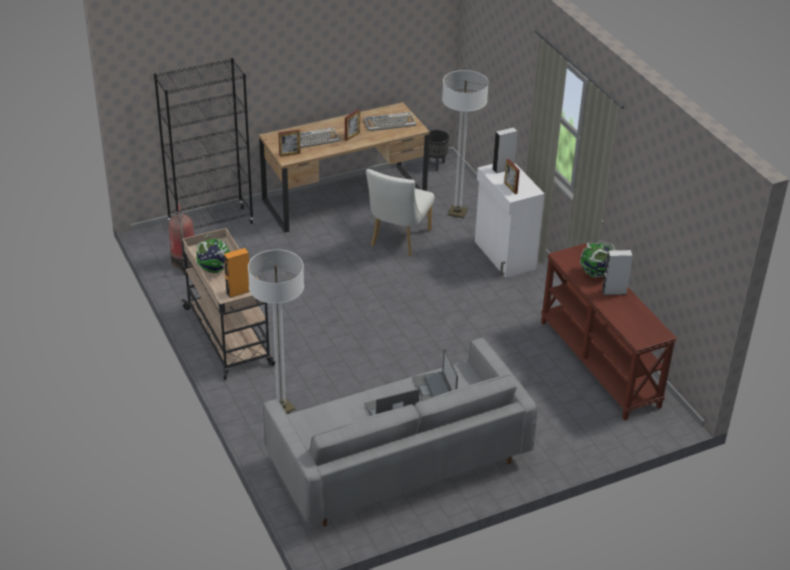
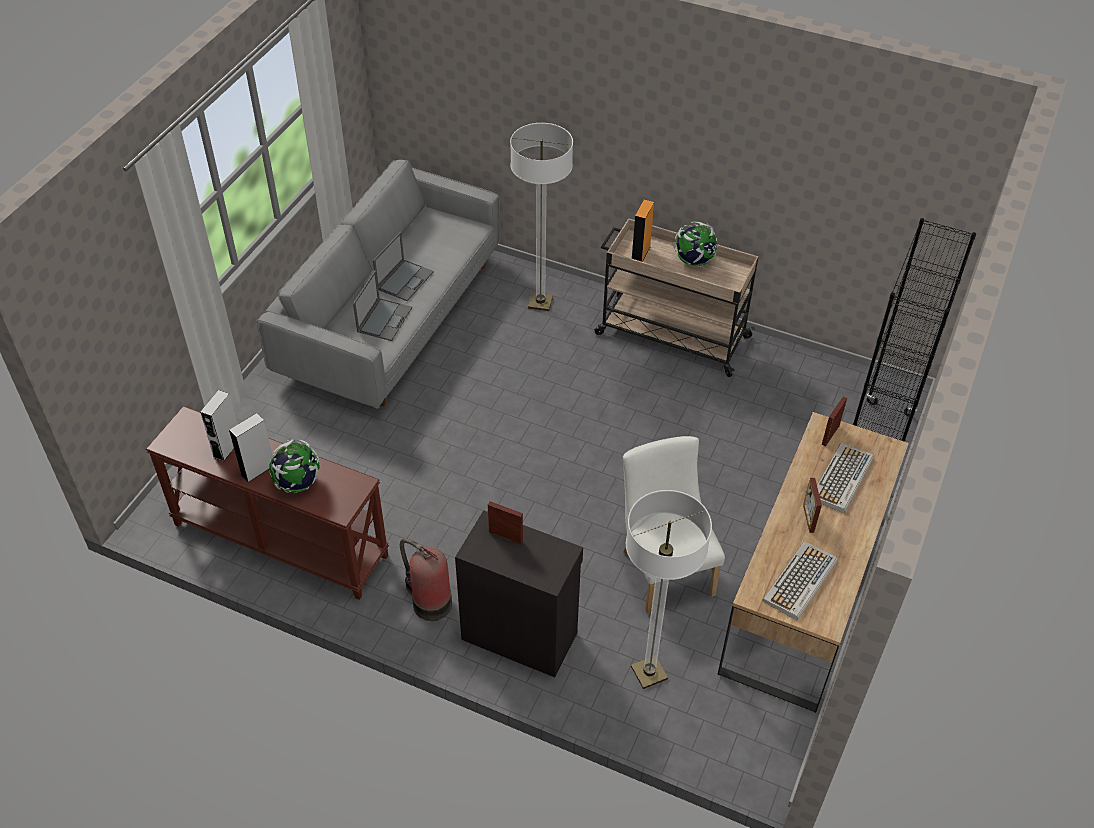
camera: 140 degrees right, 10 degrees up
(184, 263) = (826, 382): fire extinguisher -> fire extinguisher (429, 602)
(434, 390) = (384, 319): laptop -> laptop turned 75 degrees clockwise
(436, 165) = (777, 754): black planter -> none
(503, 168) = (548, 567): grey speaker -> grey speaker (227, 447)
(504, 255) = (519, 634): white cabinet -> black cabinet

